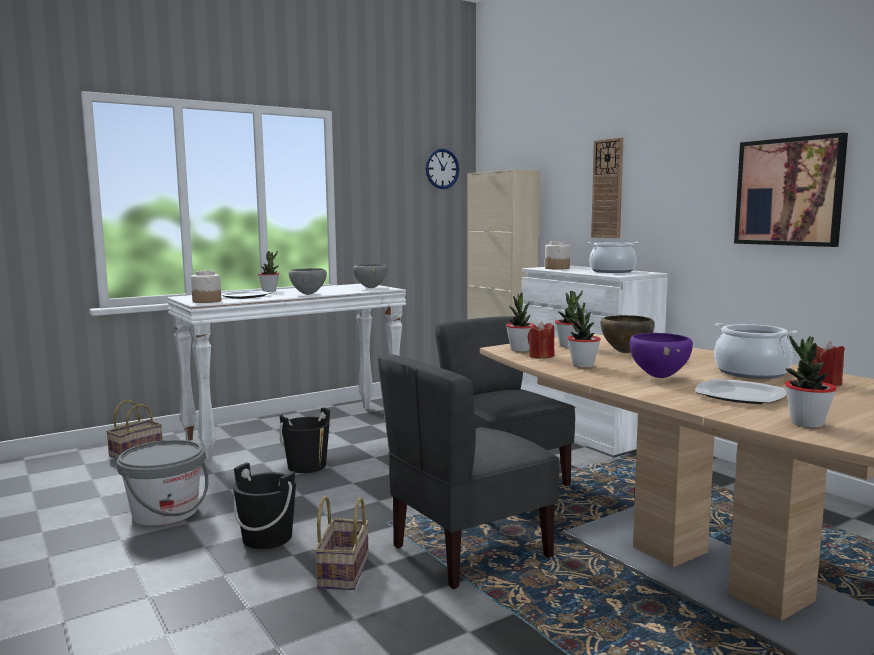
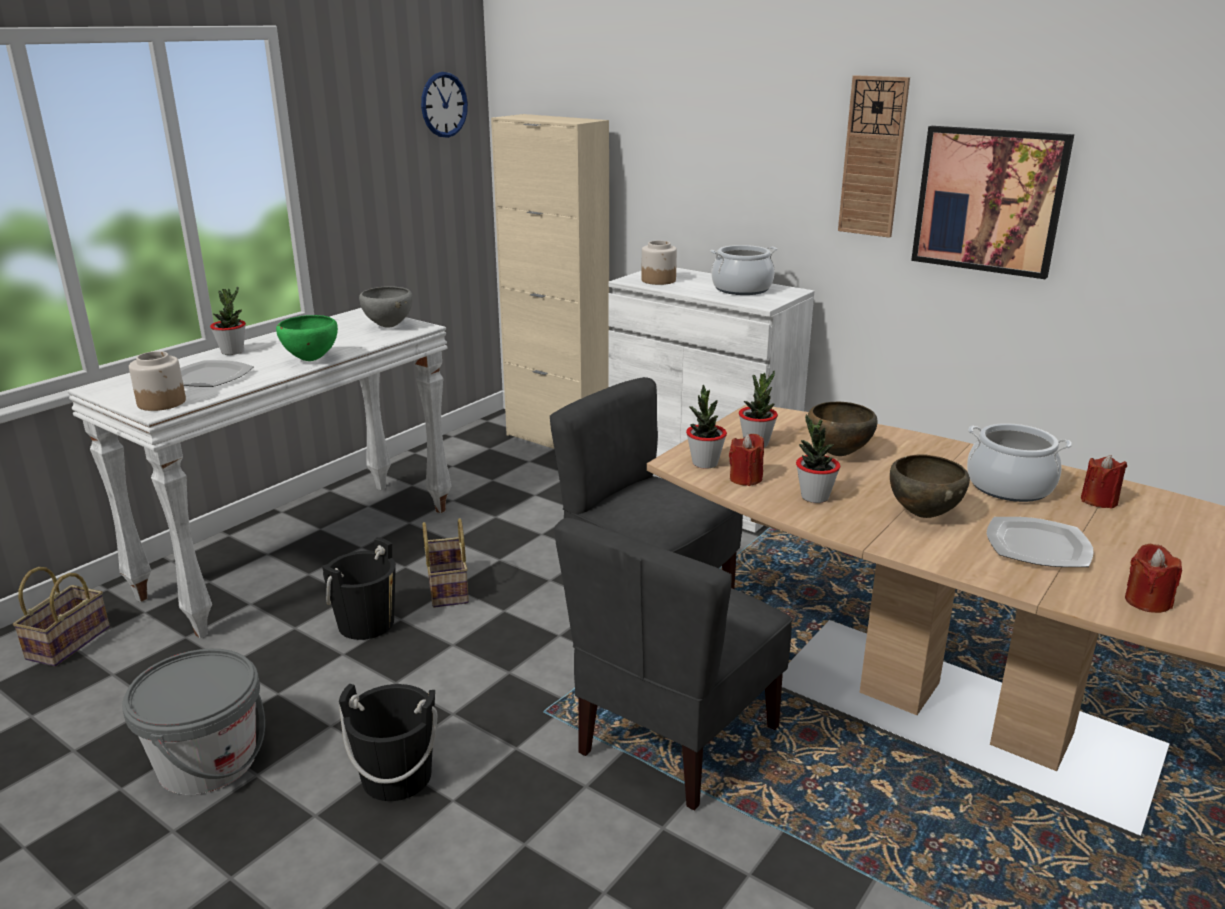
camera: 20 degrees left, 15 degrees up
(308, 294) = (310, 360): grey bowl -> green bowl
(343, 571) = (538, 813): basket -> basket (446, 587)
(607, 189) = (720, 161): wall clock -> wall clock (873, 157)
(659, 377) = (922, 515): purple bowl -> brown bowl
(806, 423) = (1147, 601): potted plant -> red candle

